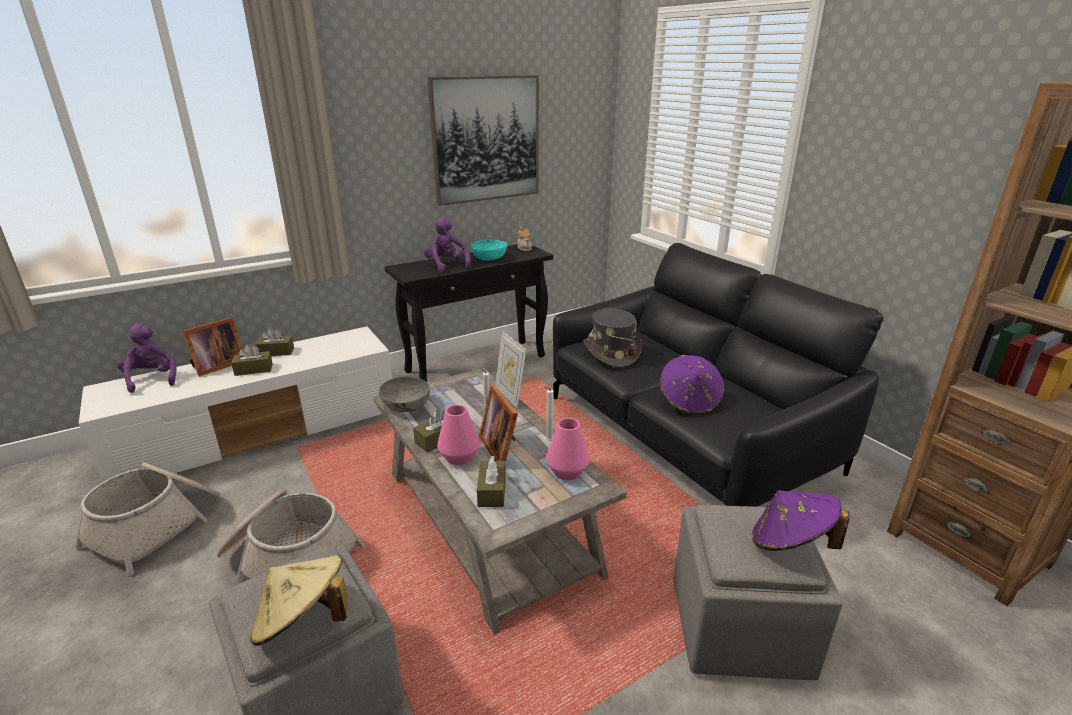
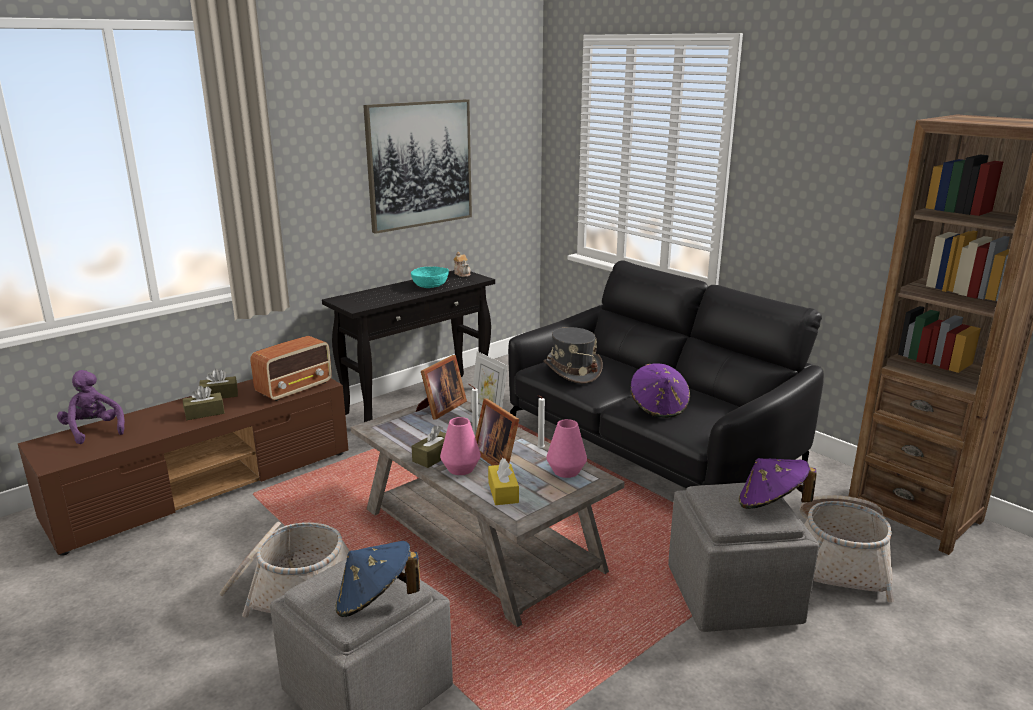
camera: 10 degrees left, 5 degrees down
(158, 525) = (132, 579): basket -> basket (839, 560)
(217, 366) = (160, 413): picture frame -> picture frame (440, 408)
(262, 433) = (206, 485): white tv stand -> brown tv stand
(303, 622) = (376, 602): beige hat -> blue hat
(345, 350) = (295, 388): none -> radio
(406, 406) = (388, 431): grey bowl -> none
(447, 265) = (388, 295): purple plush toy -> none
(492, 491) = (503, 492): brown tissue box -> yellow tissue box

